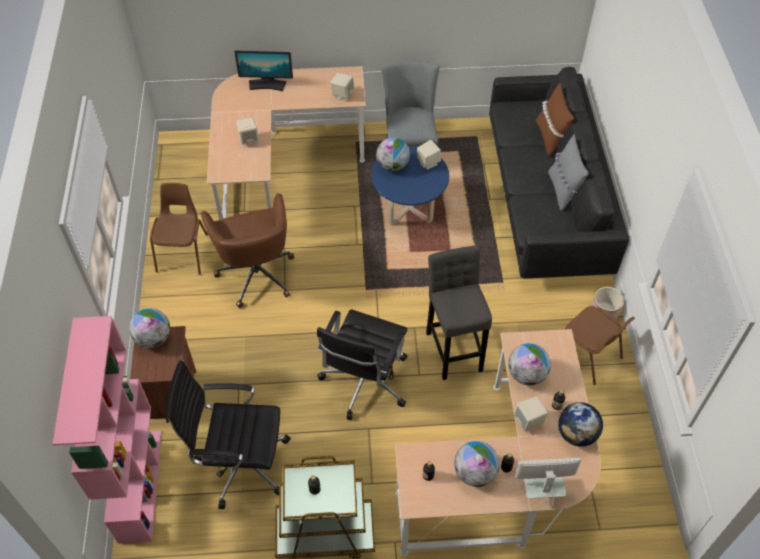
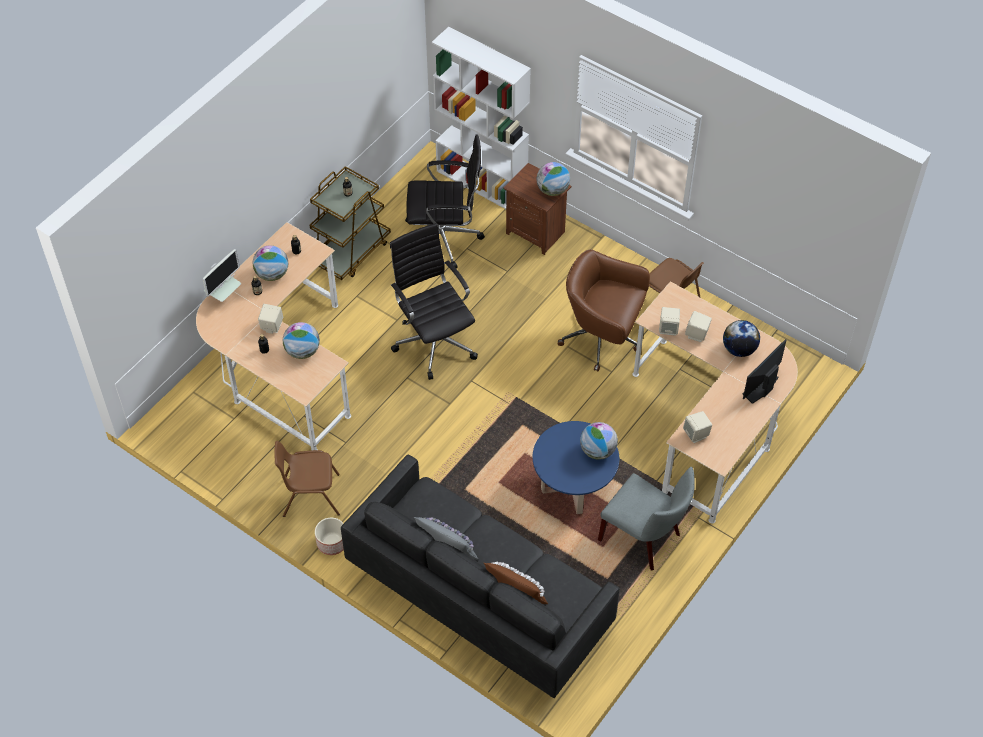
camera: 130 degrees right, 0 degrees up
(139, 484) = (482, 183): pink bookcase -> white bookcase
(240, 463) = (444, 239): black office chair -> black office chair turned 45 degrees clockwise
(428, 163) = (576, 479): beige speaker -> beige speaker (668, 329)
(454, 348) = (406, 415): grey stool -> none
(576, 434) = (235, 344): globe -> globe (739, 349)

